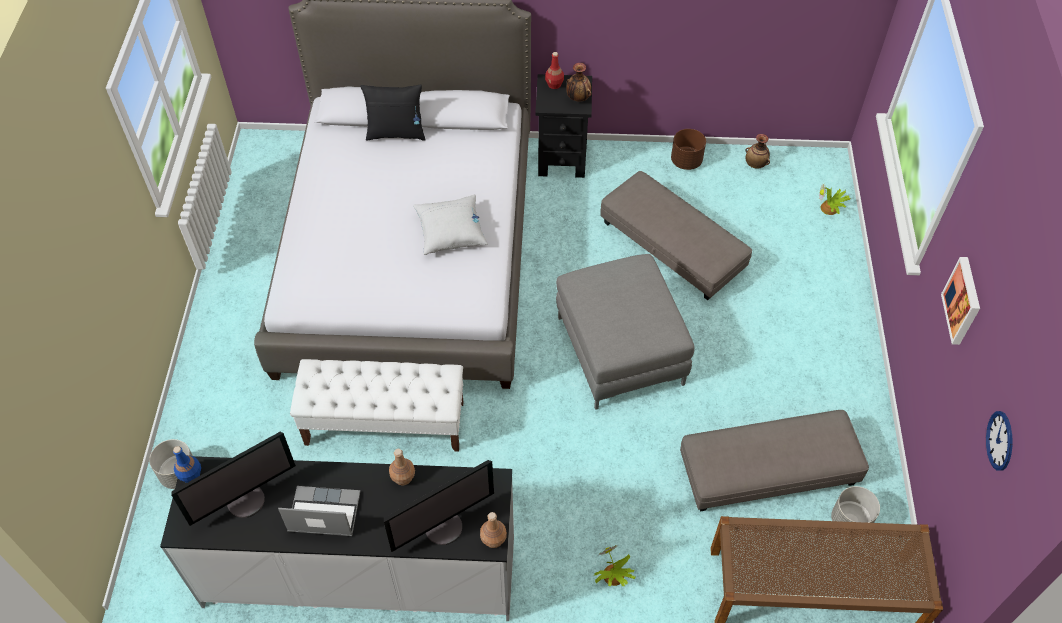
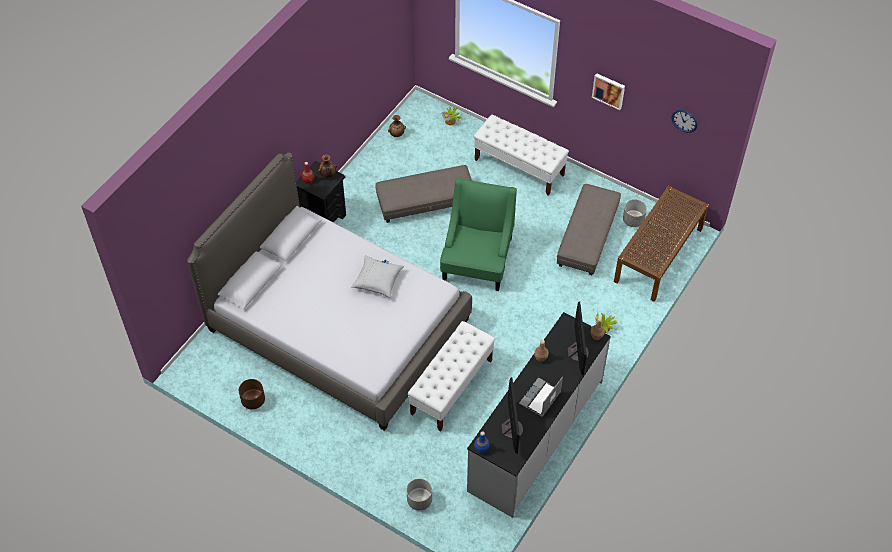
camera: 60 degrees left, 0 degrees up
(396, 134) = (281, 274): black pillow -> none
(620, 351) = (477, 259): grey ottoman -> green armchair
(686, 161) = (370, 163): brown planter -> brown planter (253, 401)
(821, 324) = (519, 167): none -> white bench

